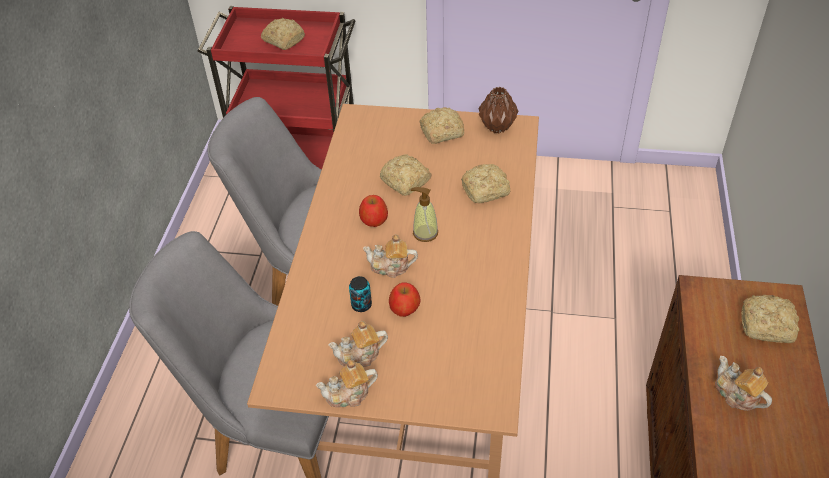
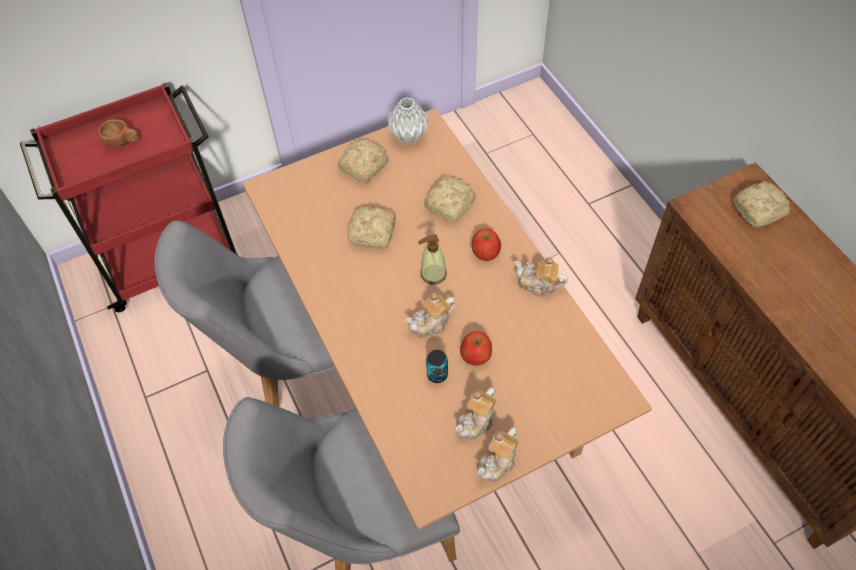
camera: 35 degrees left, 10 degrees up
(283, 40) = (122, 142): bread -> brown cup
(374, 219) = (376, 285): apple -> apple (485, 251)
(497, 126) = (408, 136): brown vase -> grey vase
(737, 394) = (782, 279): teapot -> teapot (538, 284)

